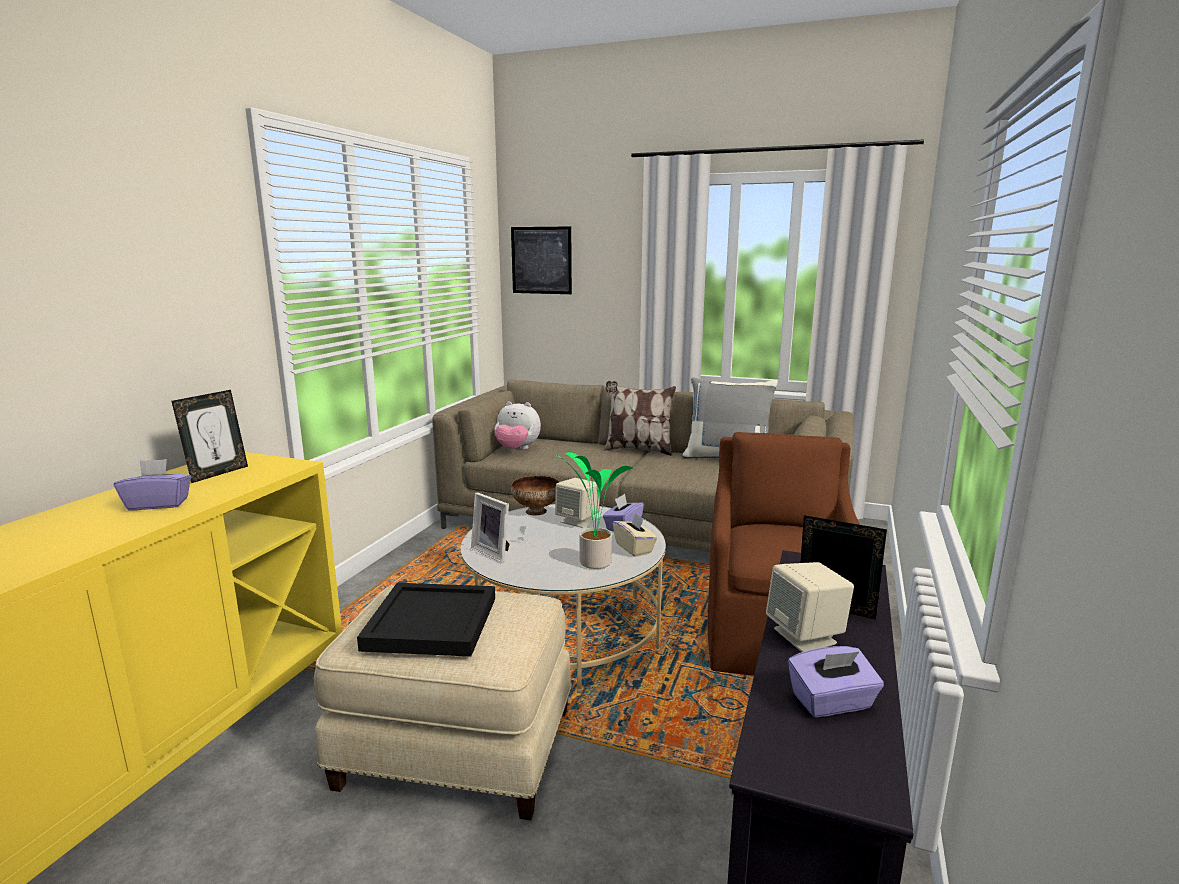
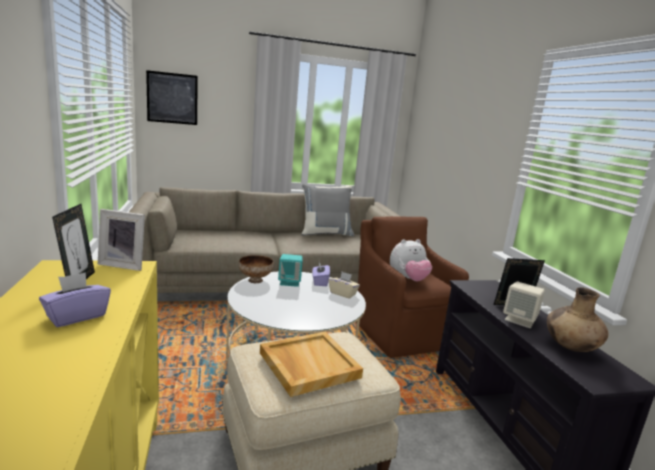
camera: 35 degrees left, 0 degrees up
(430, 622) = (308, 365): black tray -> beige tray
(494, 552) = (265, 312): picture frame -> picture frame (124, 264)
(517, 450) = (188, 239): plush toy -> plush toy (408, 280)
(578, 521) = (289, 282): beige speaker -> turquoise speaker
(593, 562) = (332, 306): potted plant -> none
(638, 450) = (268, 233): pillow -> none
(832, 702) = (570, 347): purple tissue box -> brown vase

